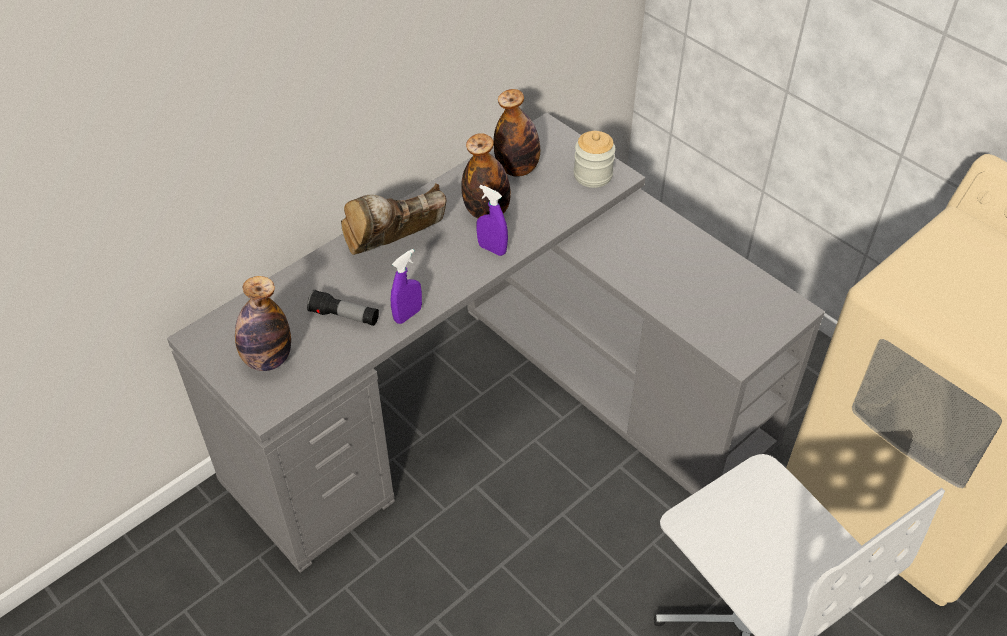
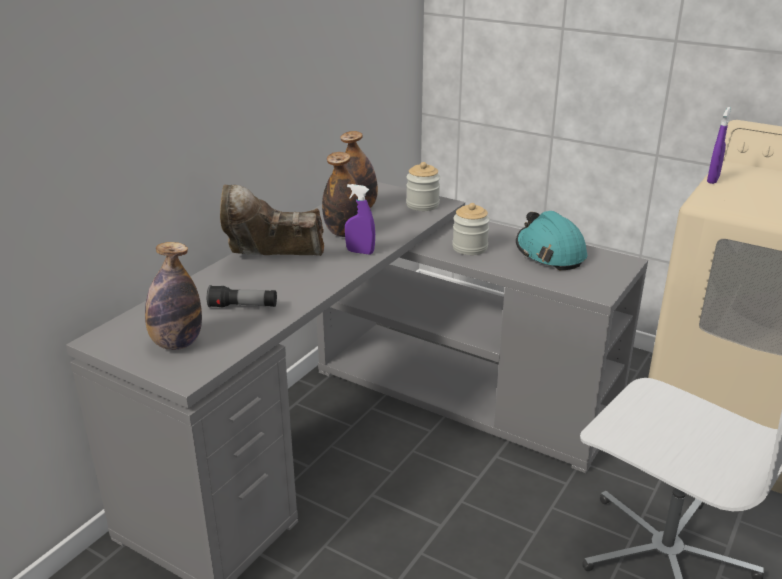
camera: 15 degrees left, 20 degrees down
(394, 248) = (272, 261): brown boot -> brown boot turned 45 degrees clockwise
(408, 315) = (303, 298): purple spray bottle -> purple spray bottle (713, 180)
(625, 252) = (470, 248): none -> jar
(713, 278) = (549, 253): none -> turquoise hard hat

